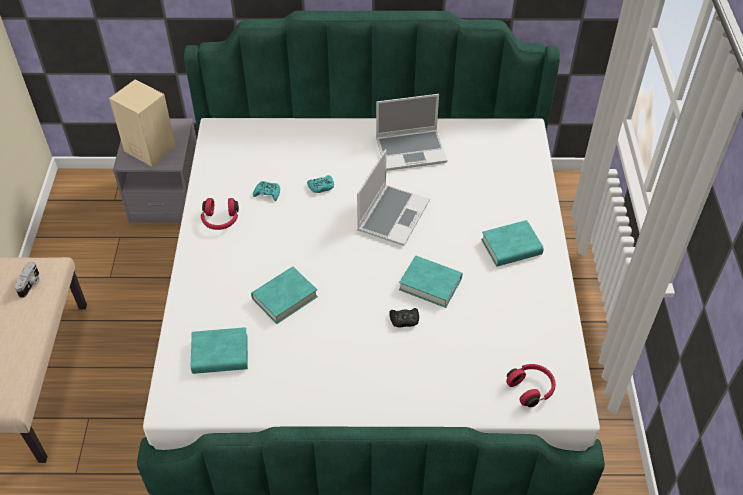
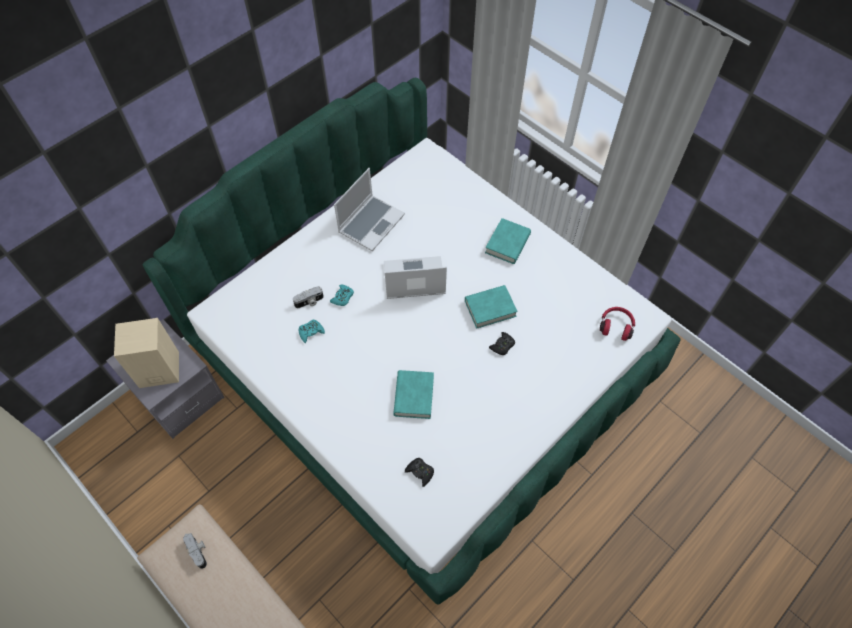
camera: 45 degrees left, 10 degrees up
(220, 220) = (302, 380): red headphones -> none
(220, 354) = (420, 472): turquoise book -> black game controller
(293, 172) = (309, 302): none -> camera
(392, 215) = (413, 280): laptop -> laptop turned 75 degrees counterclockwise

